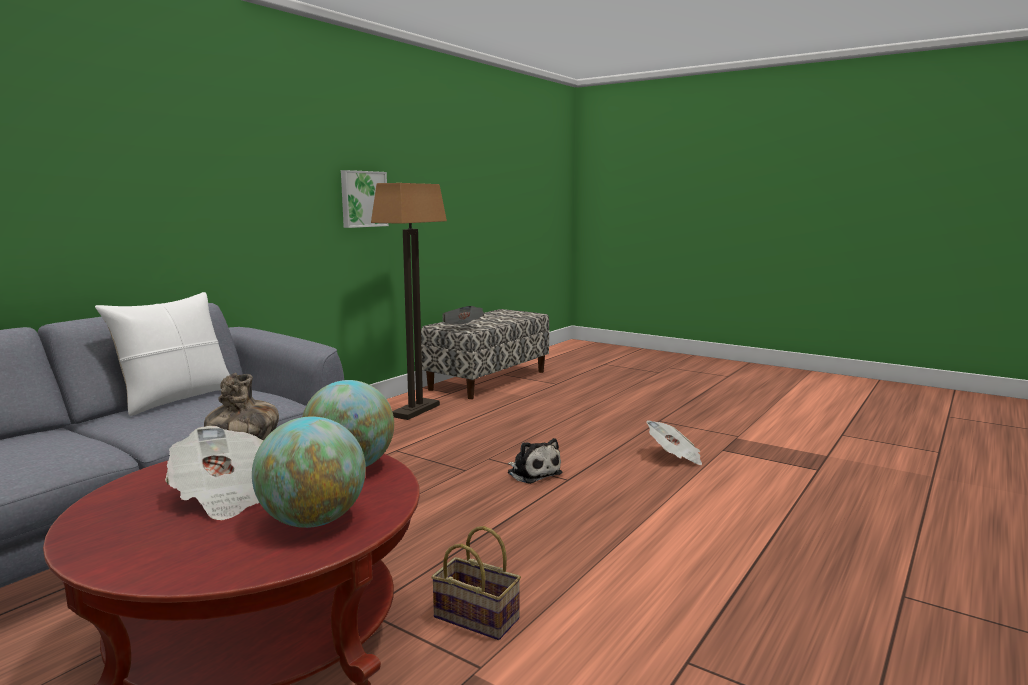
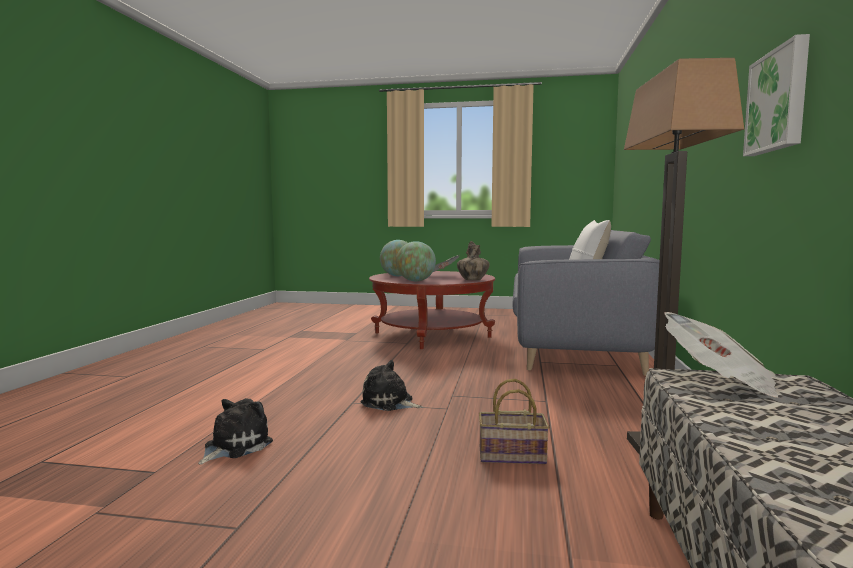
camera: 155 degrees right, 5 degrees down
(479, 617) = (357, 347): basket -> basket (510, 456)
(674, 457) = (234, 446): newspaper -> plush toy

